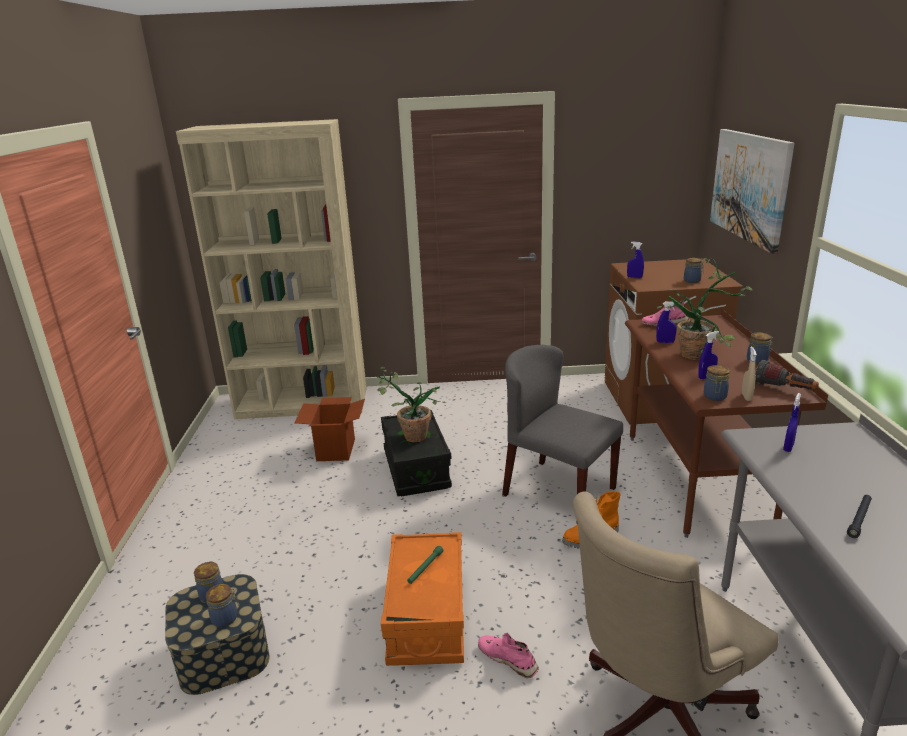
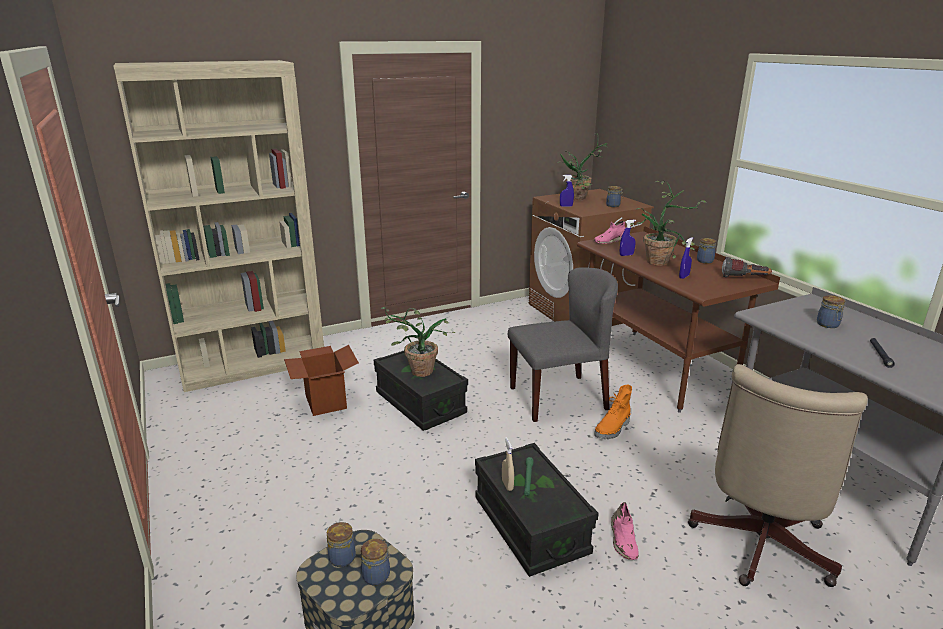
camera: 25 degrees left, 0 degrees up
(427, 617) = (530, 526): orange storage box -> black storage box
(508, 659) = (623, 540): pink shoe -> pink shoe turned 105 degrees counterclockwise
(558, 491) = (558, 397): grey chair -> grey chair turned 150 degrees clockwise
(663, 270) = (581, 199): none -> potted plant
(715, 397) = (705, 290): jar -> jar (828, 325)
(746, 397) = (726, 287): beige spray bottle -> beige spray bottle (507, 485)
(749, 186) = (652, 124): picture -> none
(788, 447) = (789, 317): blue spray bottle -> none

